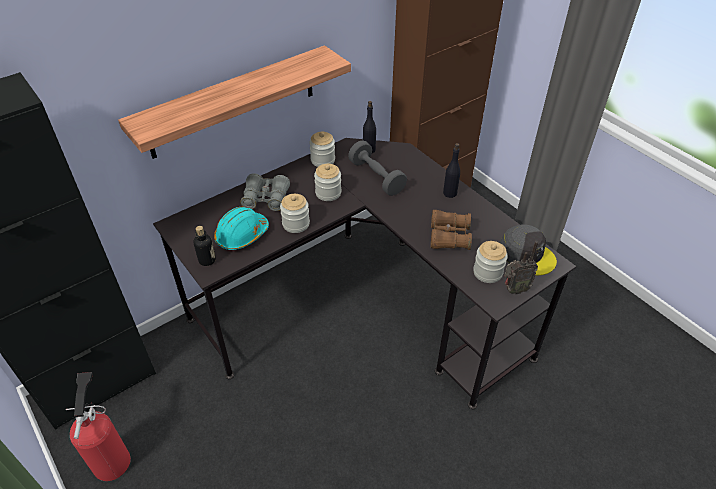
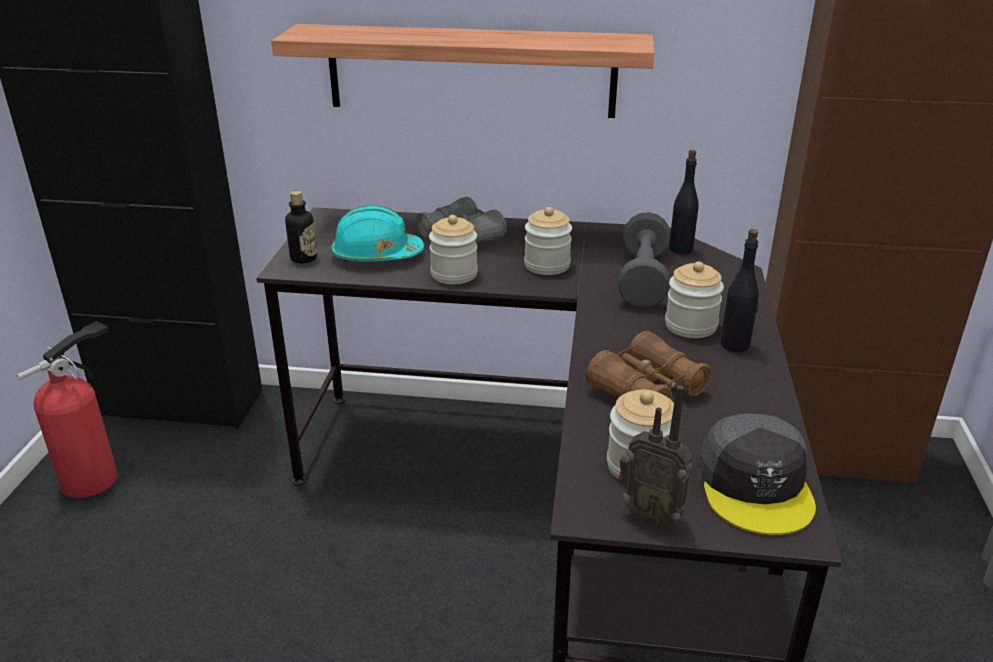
camera: 45 degrees right, 15 degrees down
(322, 160) = (596, 234): jar -> jar (690, 326)

